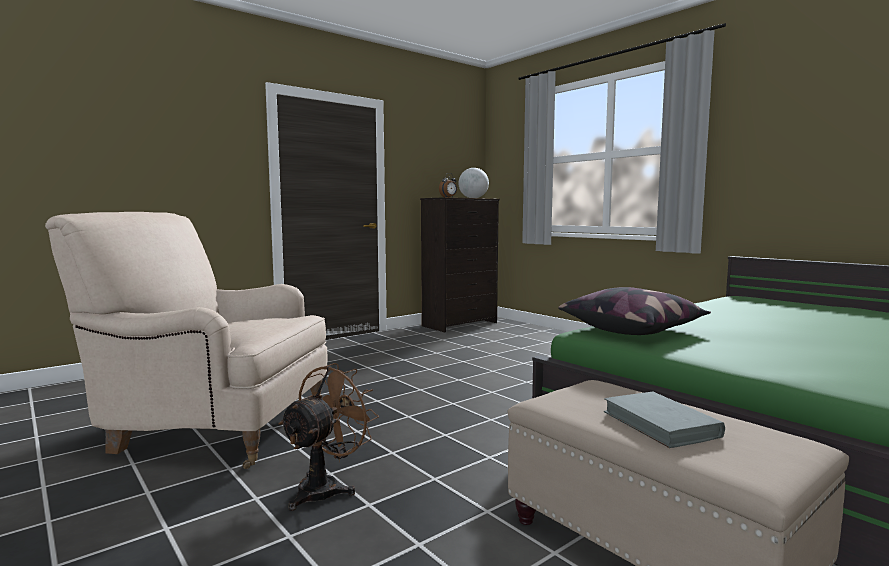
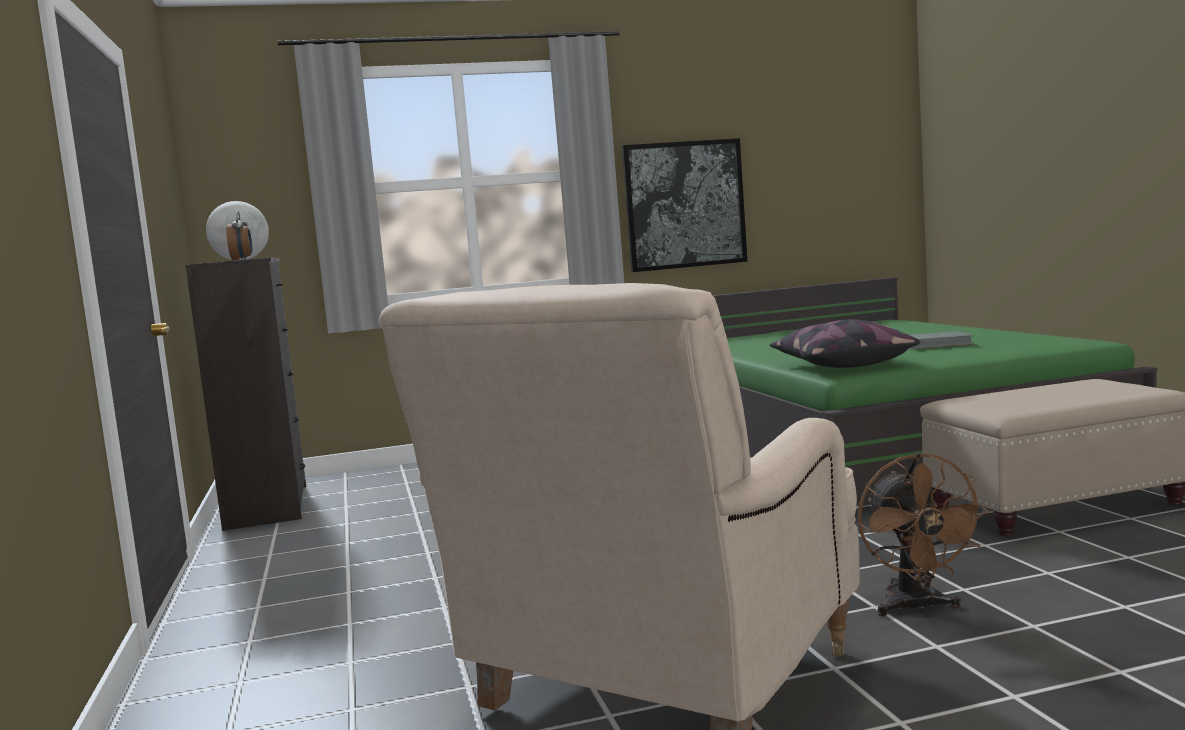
camera: 65 degrees left, 0 degrees up
(327, 488) = (917, 608): brown fan -> brown fan turned 150 degrees counterclockwise
(660, 424) = (1061, 395): grey book -> grey book (936, 345)
(779, 173) = (684, 205): none -> picture

